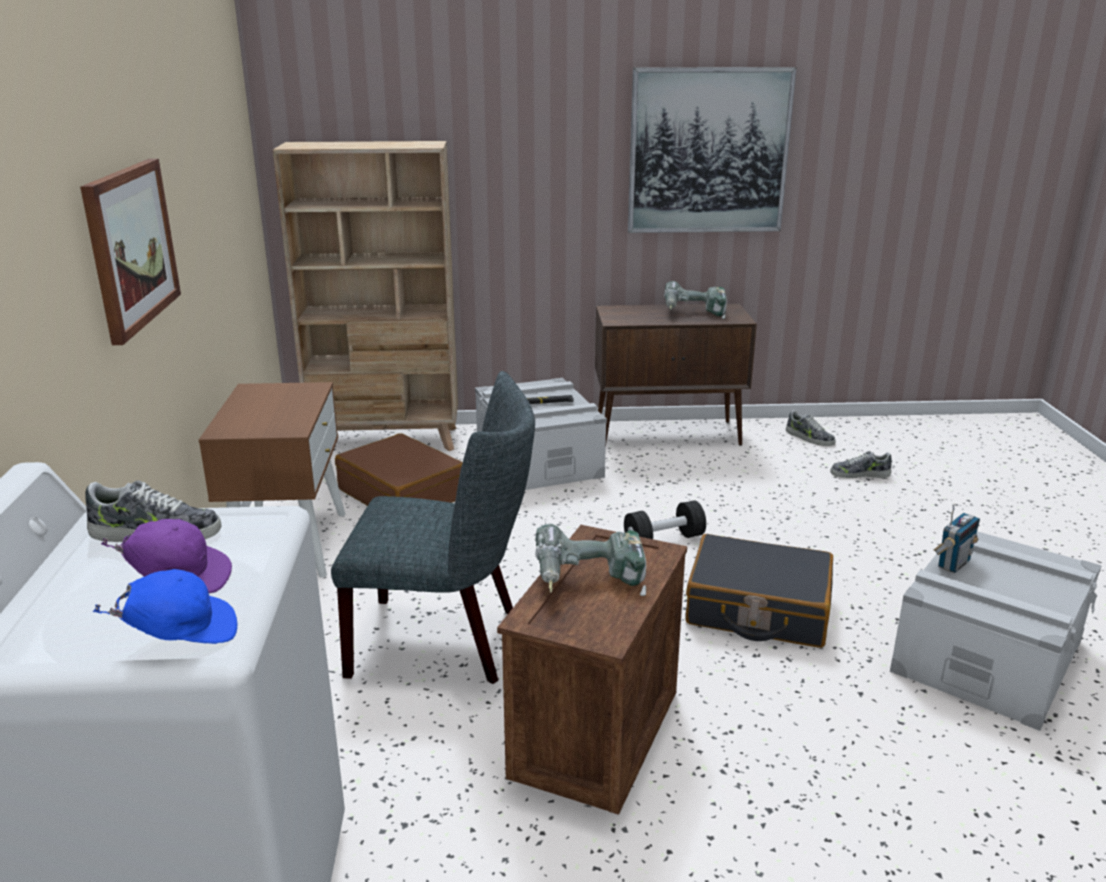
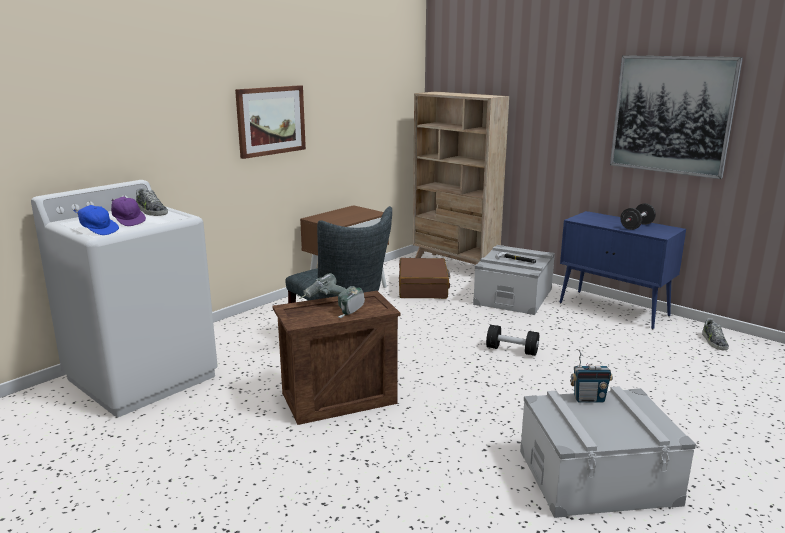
camera: 45 degrees right, 5 degrees down
(669, 434) = (614, 309): brown cabinet -> blue cabinet
(693, 314) = (636, 226): power drill -> black dumbbell
(757, 609) = (502, 396): black suitcase -> none
(860, 474) = (710, 370): shoe -> none

